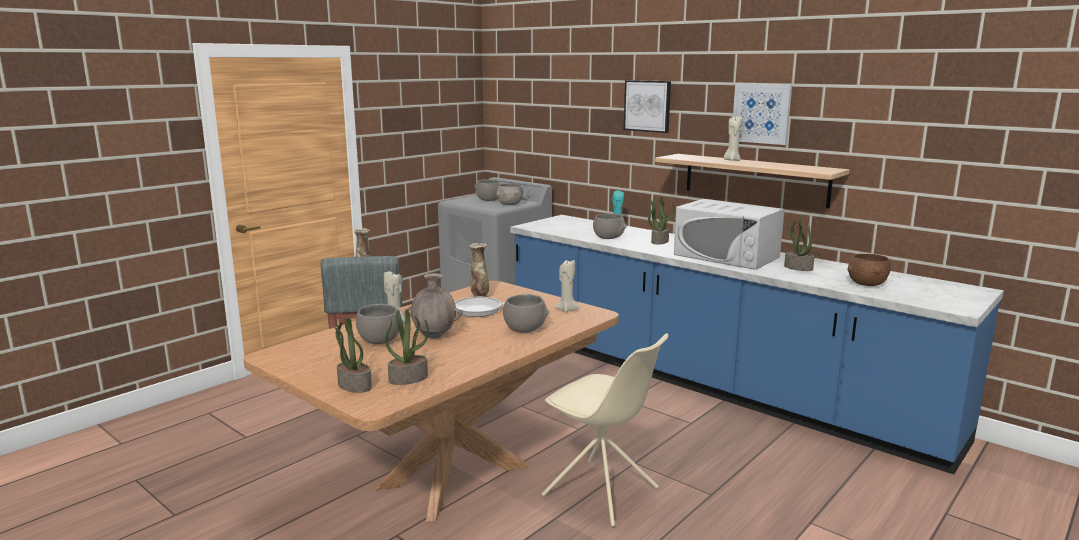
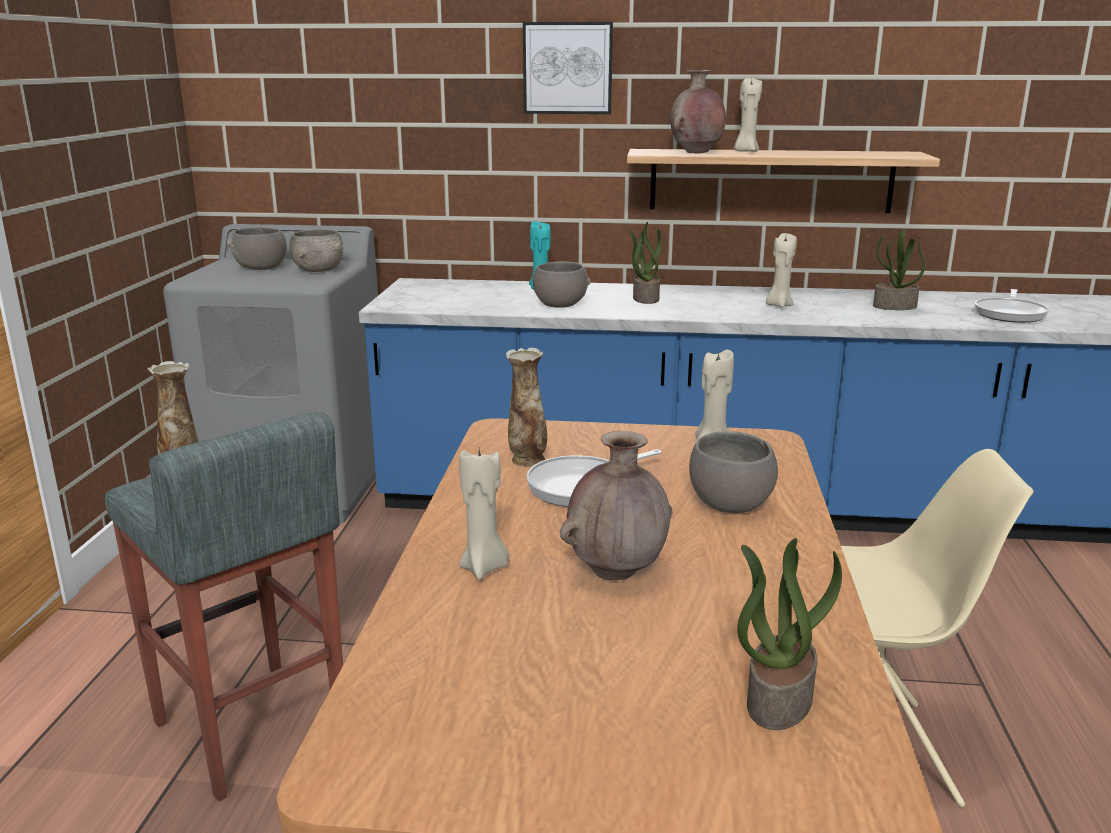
camera: 35 degrees left, 5 degrees up
(354, 386) = (719, 775): potted plant -> none
(379, 340) = (528, 621): grey bowl -> none
(698, 159) = (696, 153): none -> brown vase
(726, 256) = (778, 305): white microwave -> beige candle
(761, 113) = (781, 72): picture -> none
(867, 284) = (1010, 314): brown bowl -> frying pan

